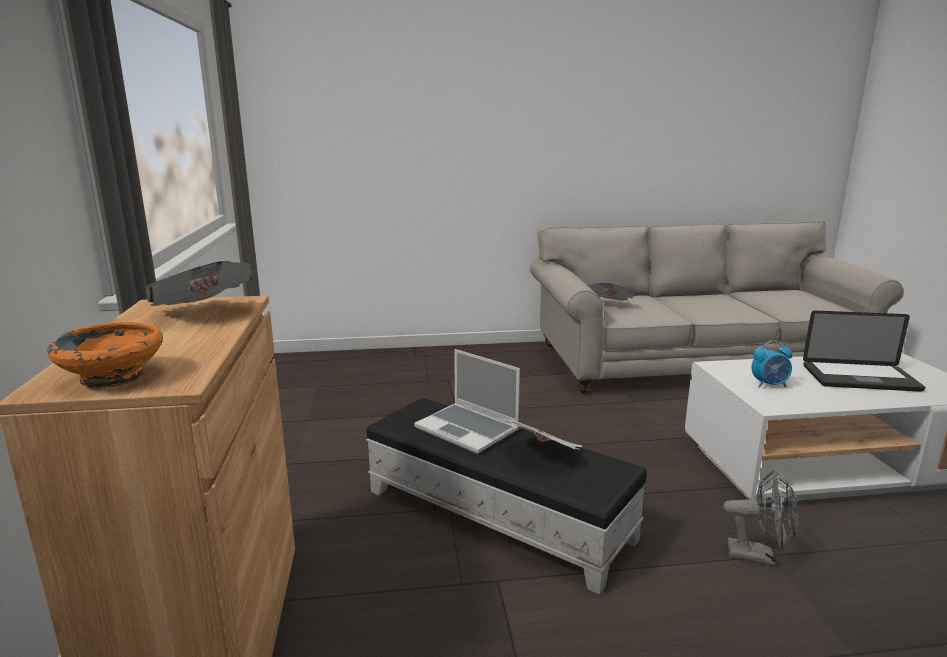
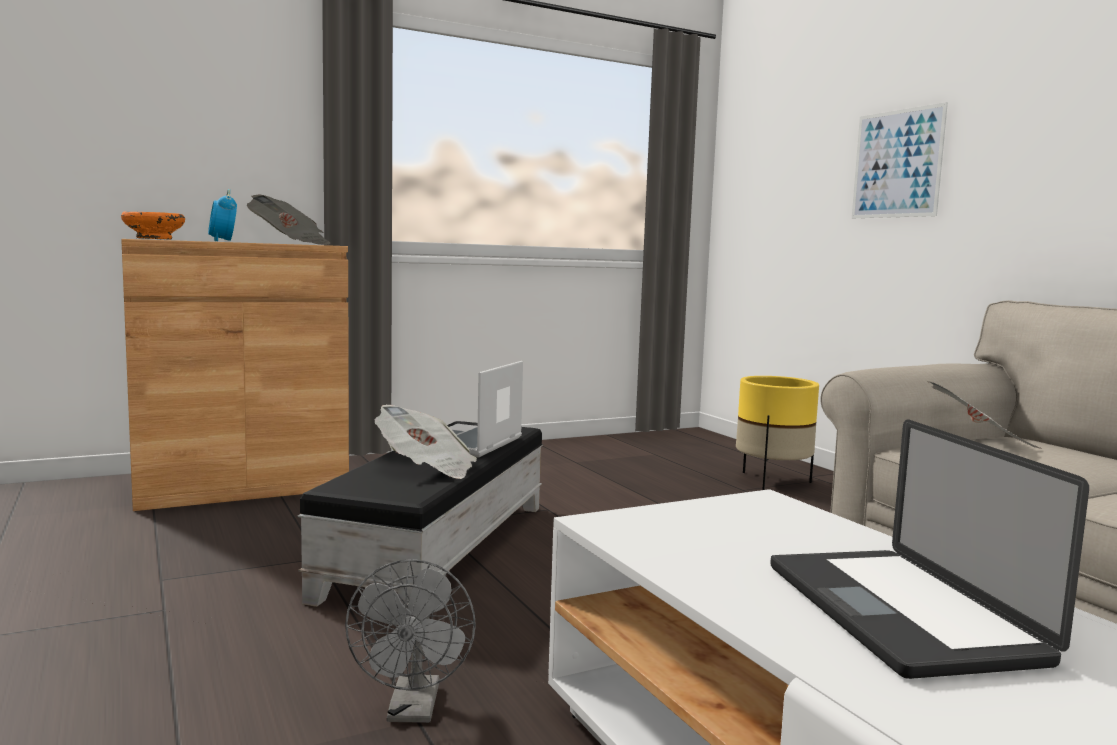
camera: 70 degrees right, 10 degrees down
(418, 368) = (772, 482): none -> yellow planter
(436, 140) = (897, 164): none -> picture
(769, 385) = (715, 528): alarm clock -> alarm clock (223, 241)

